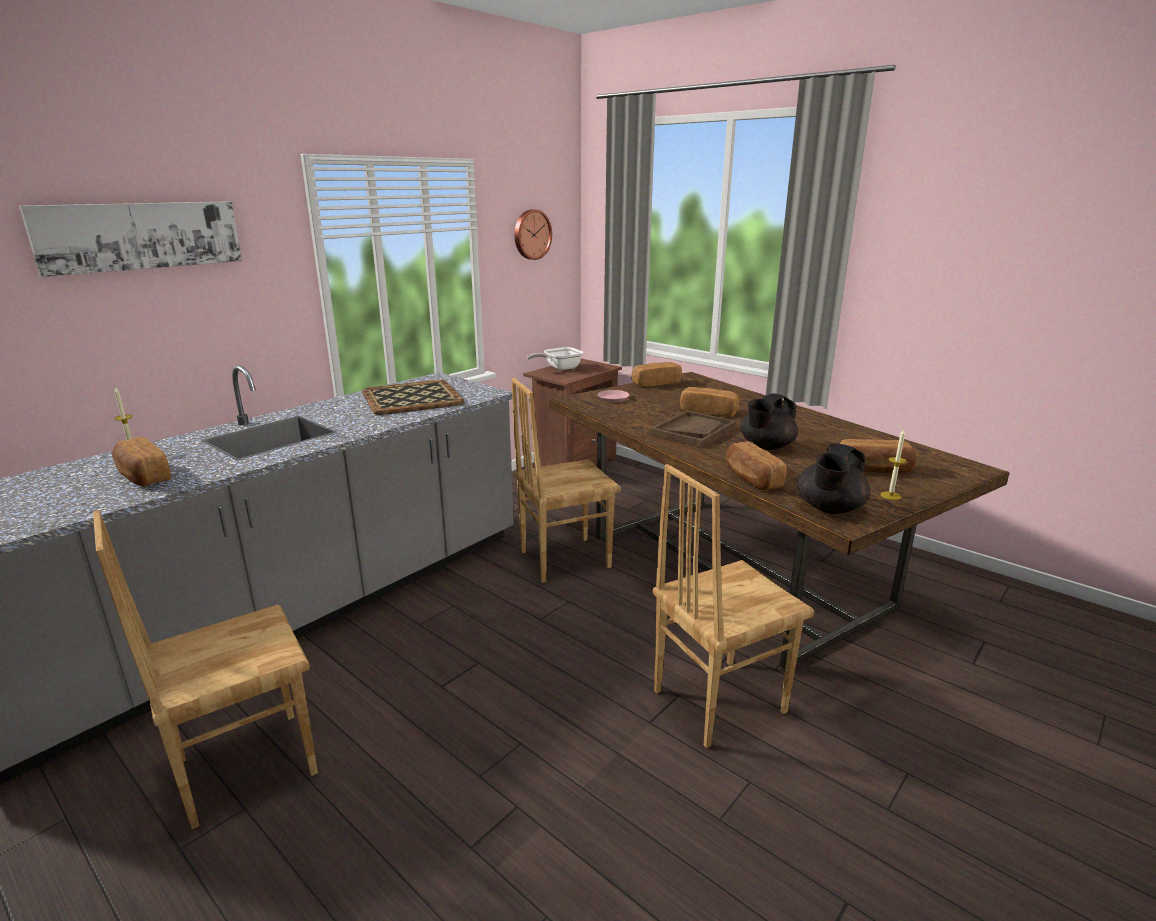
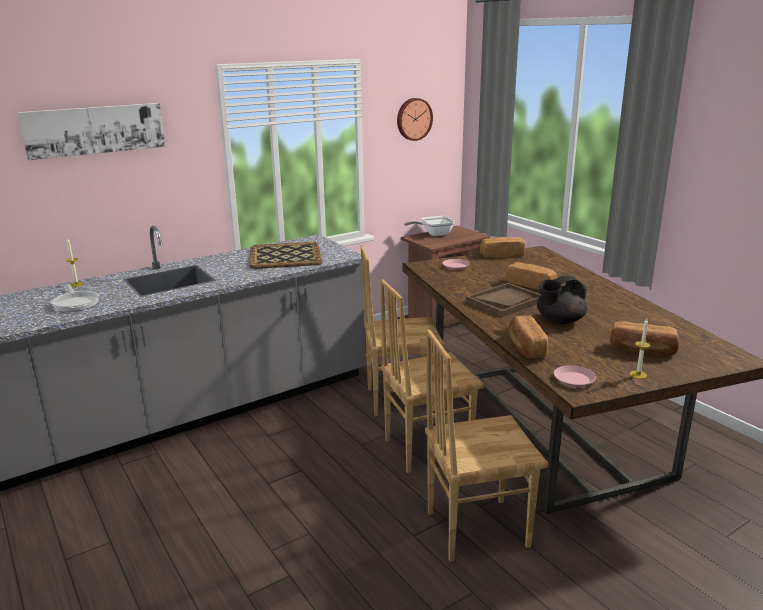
camera: 15 degrees right, 0 degrees up
(143, 476) = (76, 303): bread -> frying pan
(245, 765) = (119, 515): brown chair -> brown chair (426, 448)
(829, 508) = (573, 379): black teapot -> pink plate

